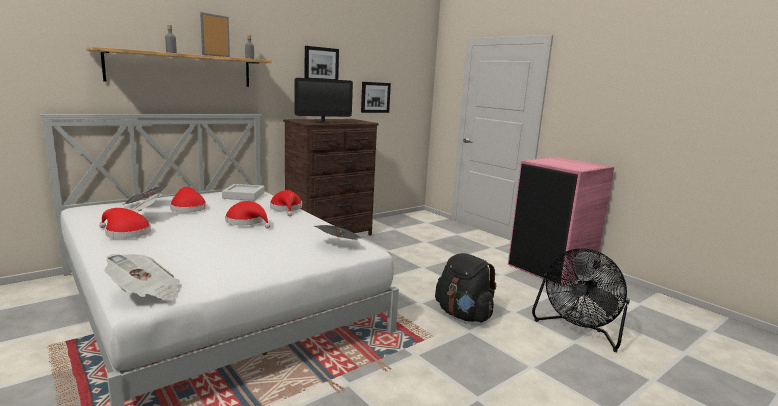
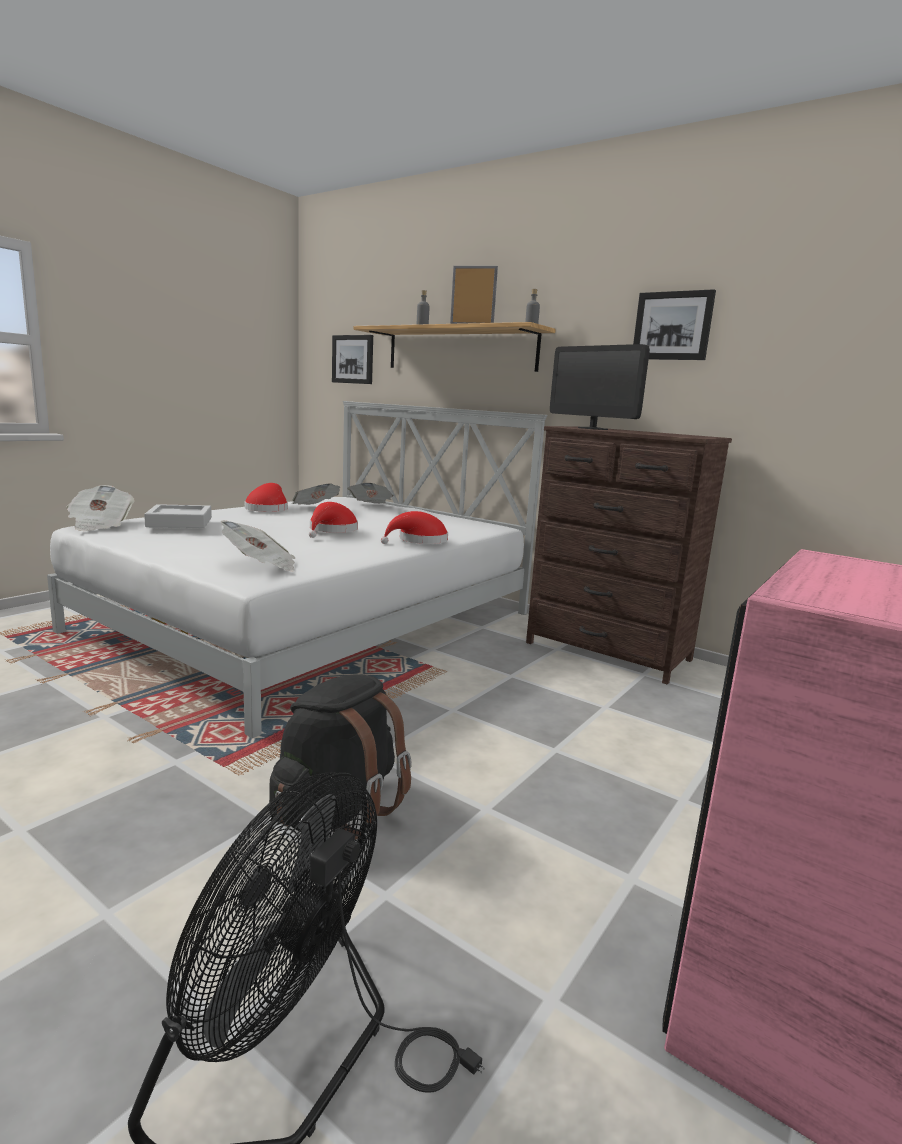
camera: 75 degrees right, 0 degrees up
(188, 208) = (374, 515): red hat -> none
(244, 196) = (454, 524): grey tray -> grey tray (179, 522)
(375, 97) = (812, 393): picture -> picture (353, 359)

